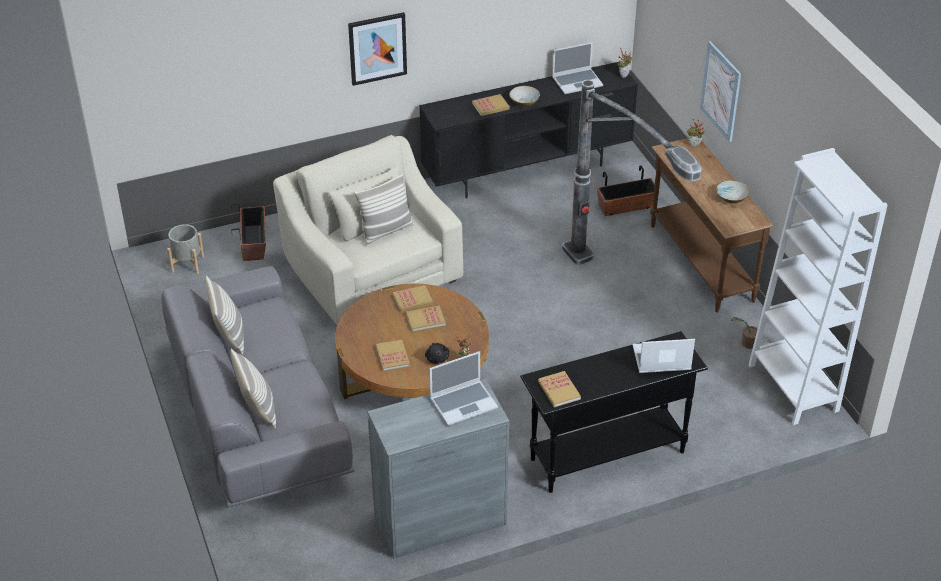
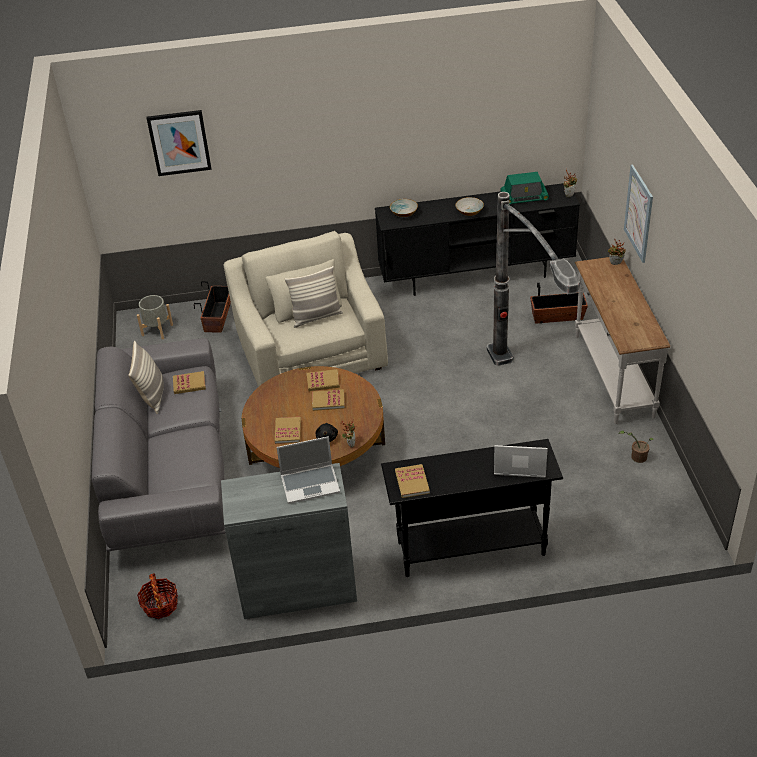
camera: 15 degrees right, 0 degrees up
(258, 409) = (153, 465): pillow -> none
(297, 557) = (160, 605): none -> basket
(377, 48) = (333, 152): picture -> picture (179, 142)
(490, 106) = (437, 214): book -> book (189, 384)
(577, 82) = (524, 198): laptop -> radio
(700, 263) = (612, 376): brown console table -> white console table
(731, 198) = (636, 316): bowl -> bowl (404, 213)
(793, 388) = (670, 505): white bookcase -> none

